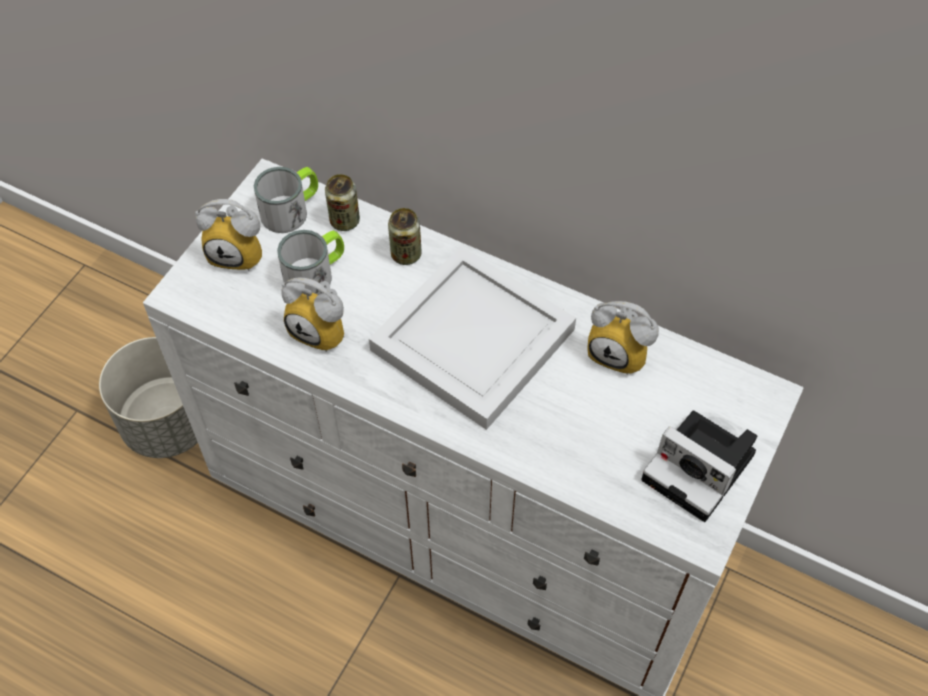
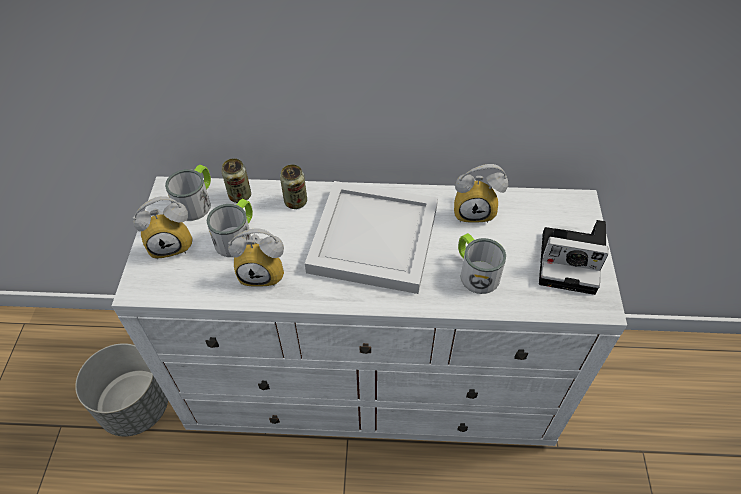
camera: 25 degrees left, 5 degrees down
(572, 431) = (475, 272): none -> mug

